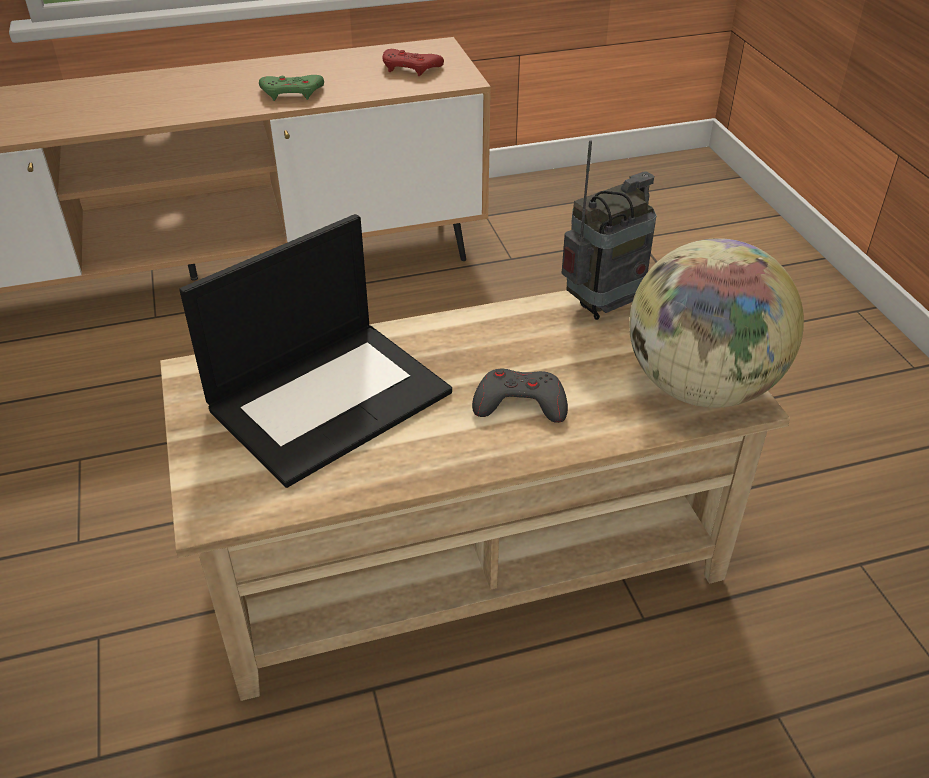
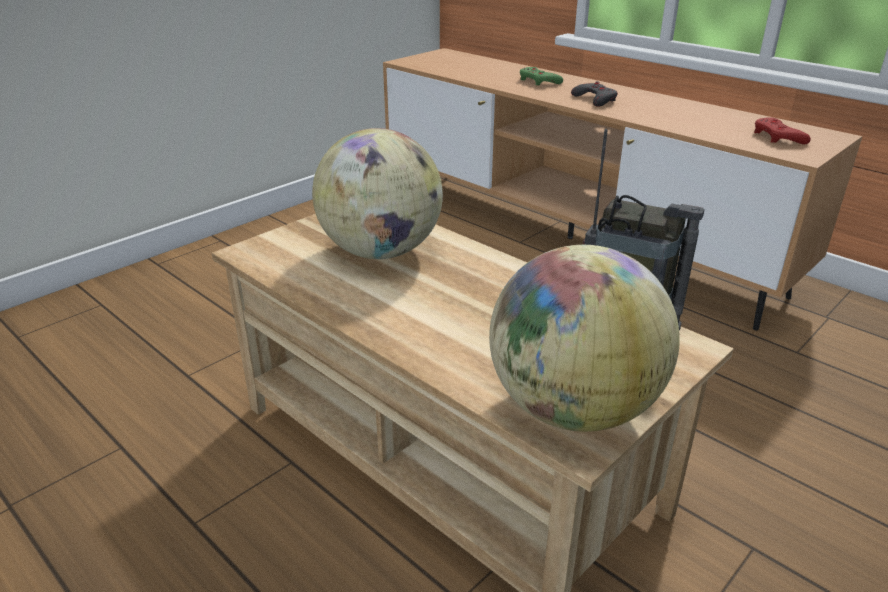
camera: 60 degrees right, 10 degrees down
(292, 92) = (663, 118): green game controller -> green game controller (538, 81)
(330, 398) = (381, 252): laptop -> globe
(520, 403) = (450, 322): grey game controller -> grey game controller (595, 99)

